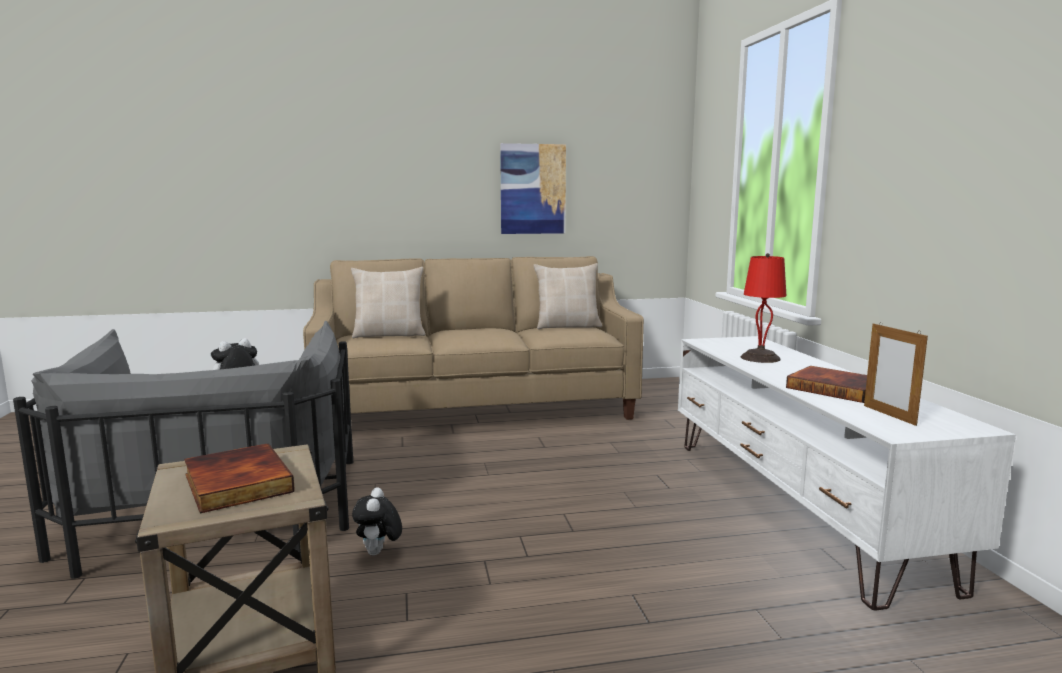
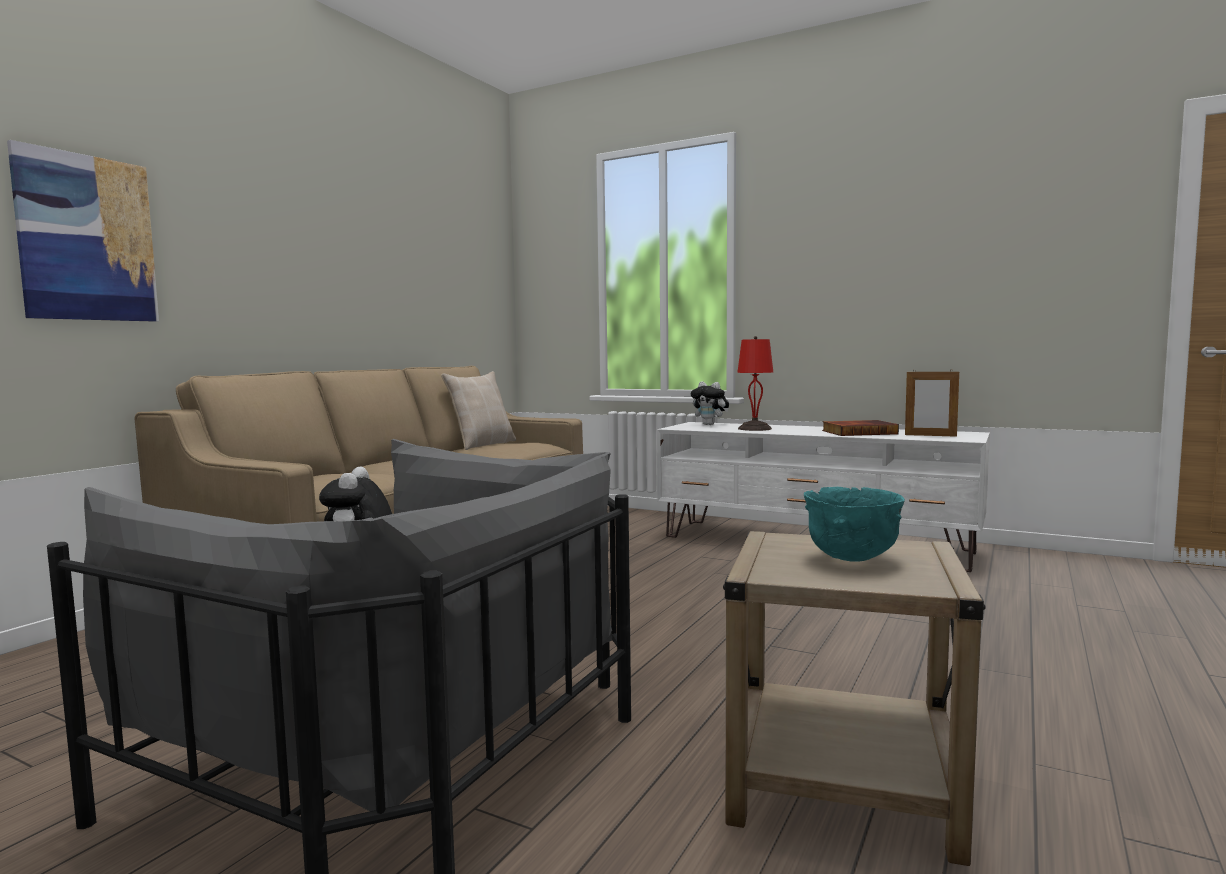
camera: 50 degrees left, 5 degrees down
(235, 483) = (852, 558): book -> turquoise bowl
(378, 553) = (691, 682): plush toy -> plush toy (710, 424)
(389, 335) = (330, 475): beige pillow -> none
(533, 189) = (392, 287): picture -> picture (87, 238)

